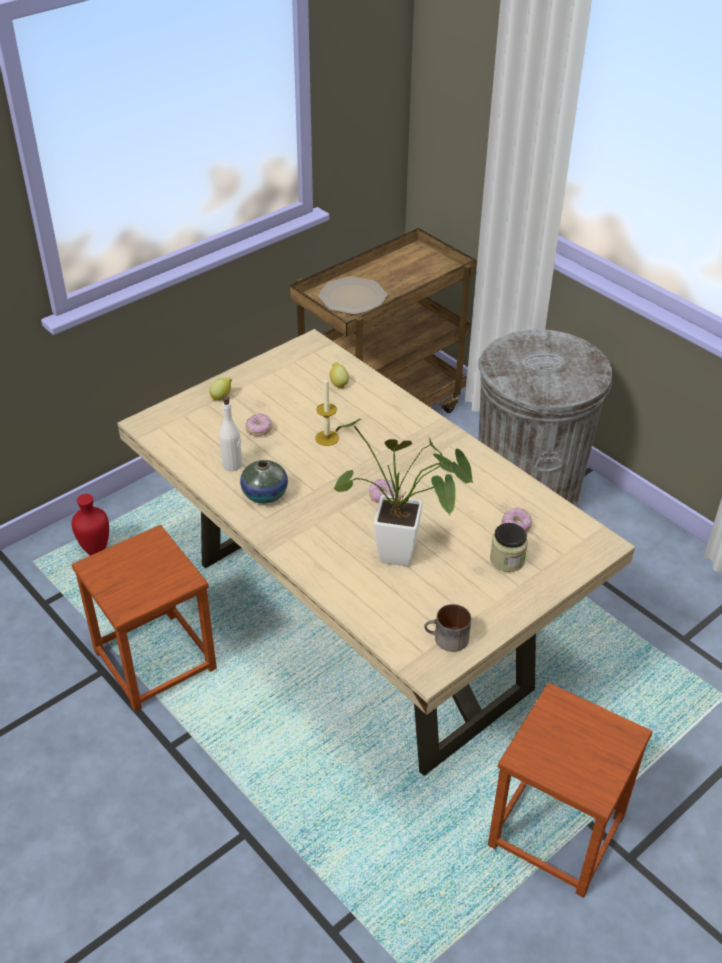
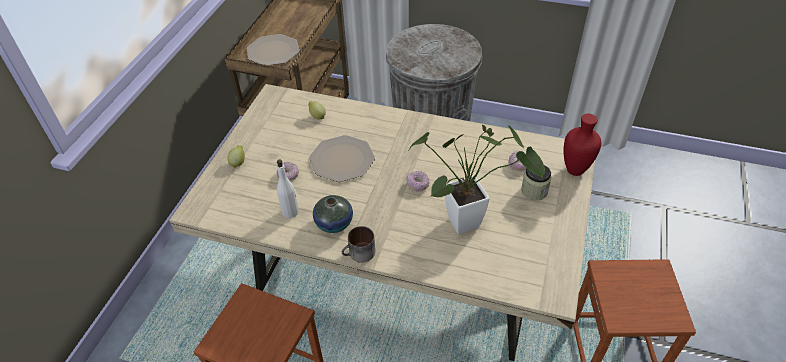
camera: 30 degrees left, 5 degrees up
(95, 552) = (166, 324): red vase -> red vase (575, 171)
(327, 438) = (343, 160): candle -> plate
(446, 640) = (548, 268): mug -> mug (359, 254)

